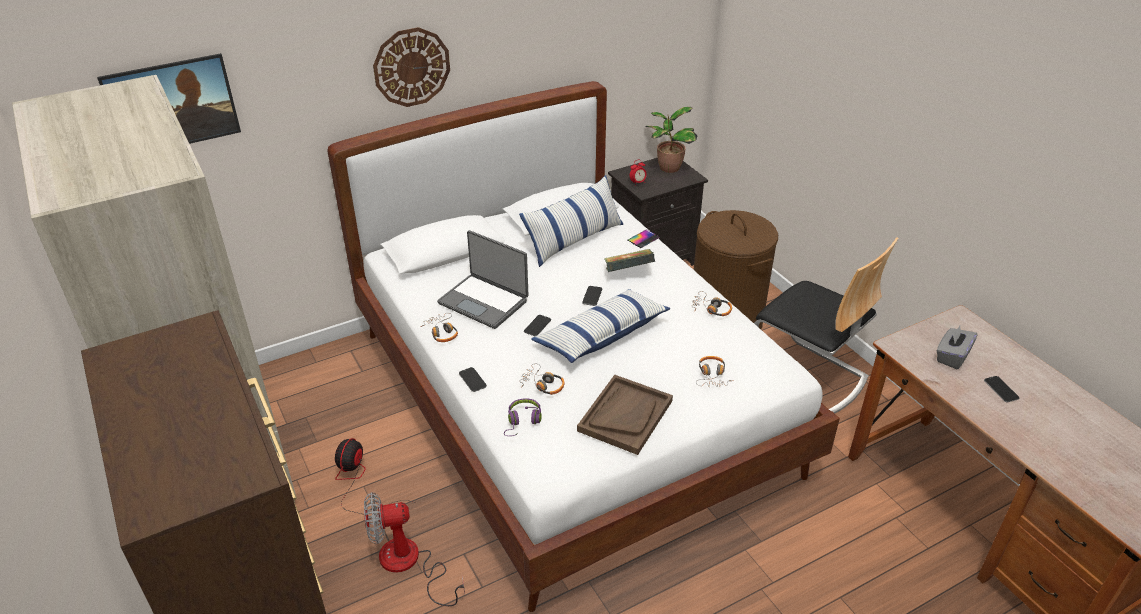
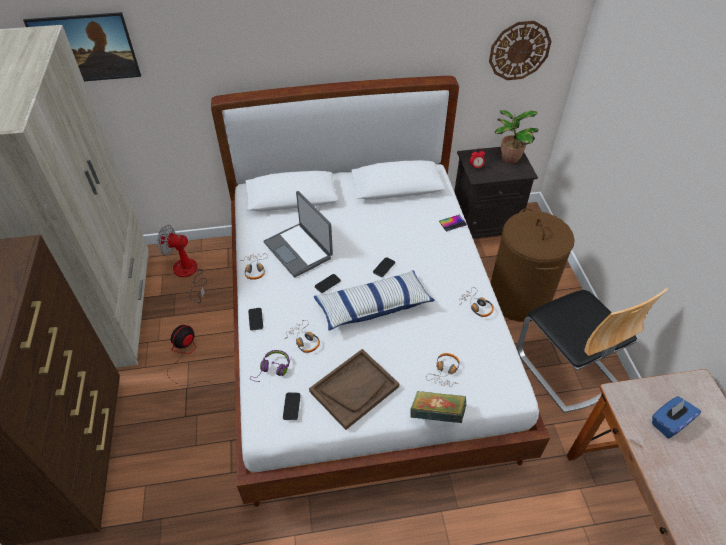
camera: 20 degrees right, 10 degrees up
(409, 564) = (190, 436): fan -> fan (188, 274)
(411, 67) = (286, 43): wall clock -> wall clock (519, 50)
(574, 240) = (396, 210): pillow -> none
(628, 273) = (424, 253): book -> book (437, 415)
(952, 356) = (669, 422): grey tissue box -> blue tissue box
(1001, 389) = (701, 474): phone -> phone (291, 406)

